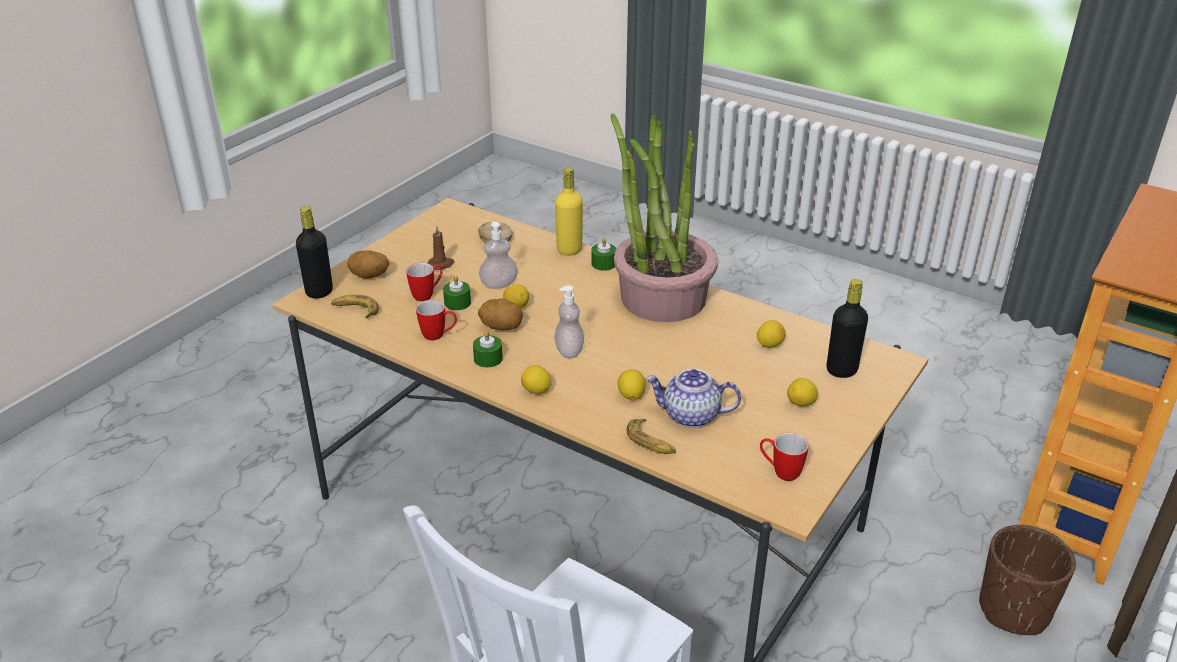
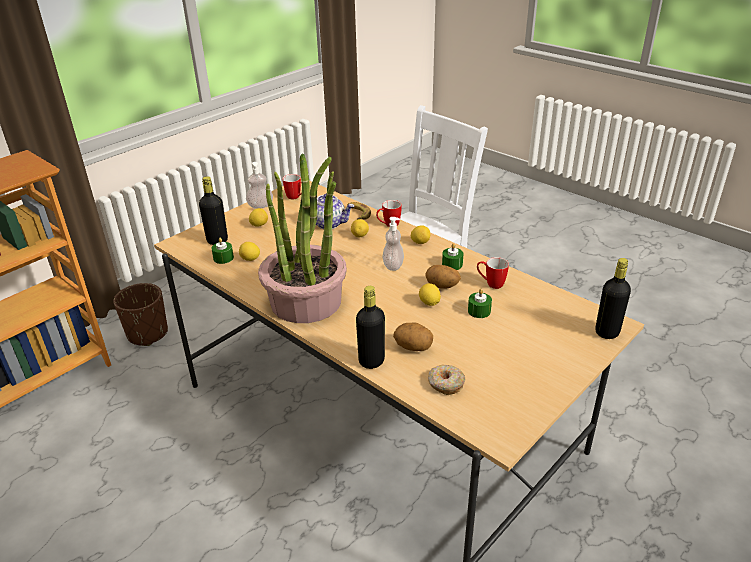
camera: 170 degrees left, 0 degrees up
(355, 310) = (566, 311): banana -> none
(369, 276) = (566, 345): potato -> potato (413, 347)
(427, 294) = (506, 321): mug -> mug (388, 225)
(441, 264) = (499, 354): brown candle -> none
(499, 284) = (443, 326): soap dispenser -> soap dispenser (260, 206)
(569, 250) = (371, 361): yellow bottle -> black bottle
(603, 263) = (343, 341): green candle -> green candle (223, 258)

